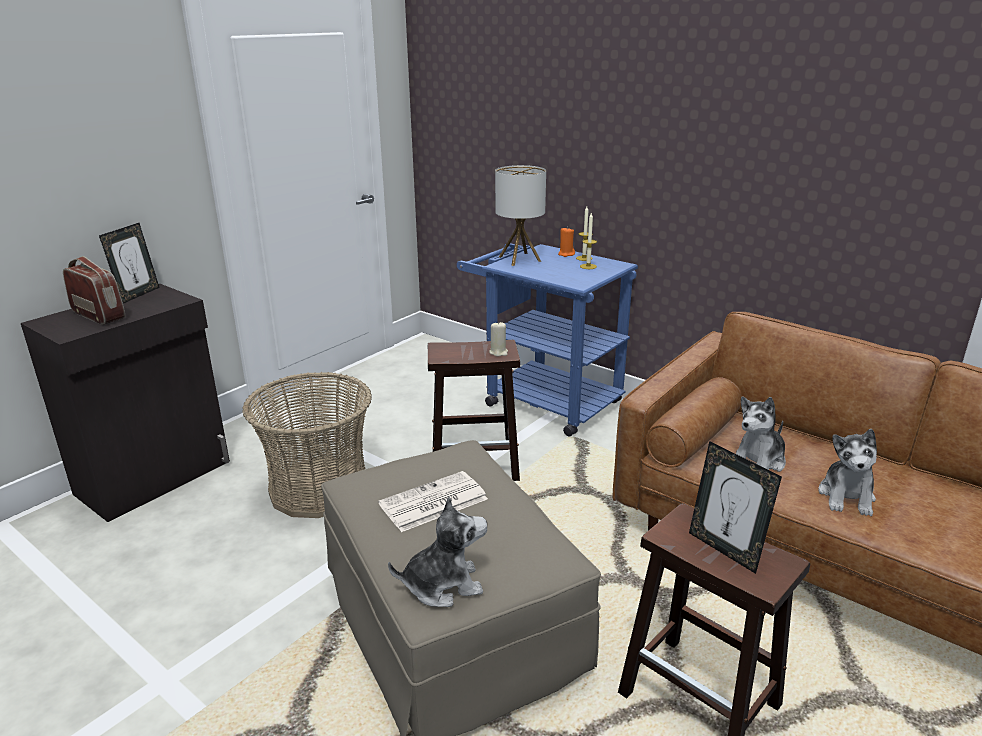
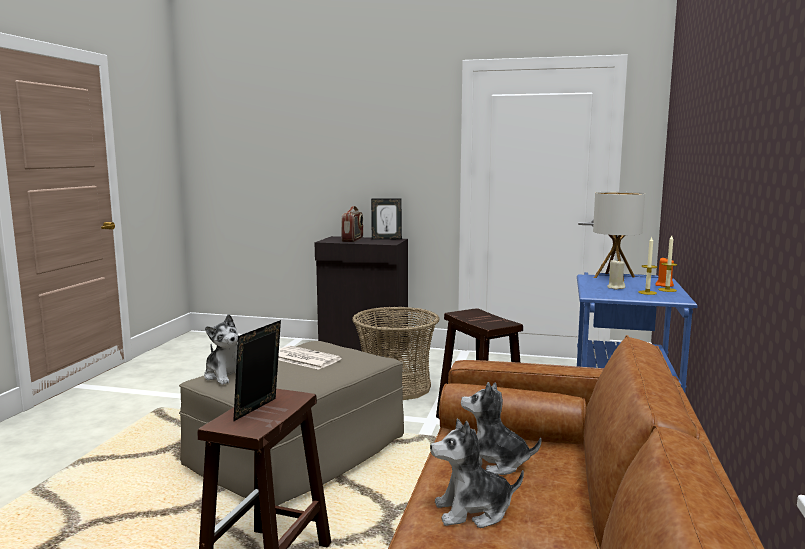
camera: 65 degrees right, 15 degrees down
(498, 352) = (490, 323): beige candle -> beige candle (615, 287)

